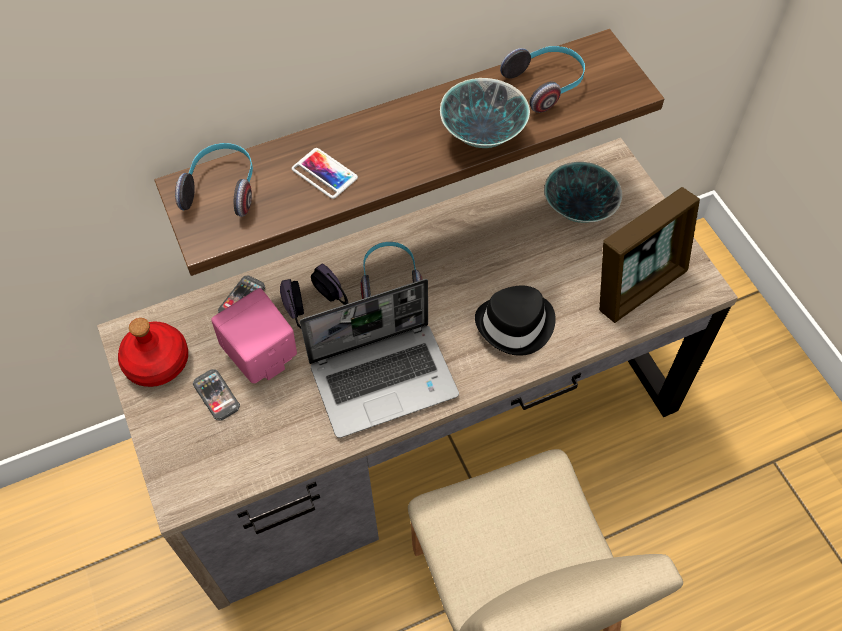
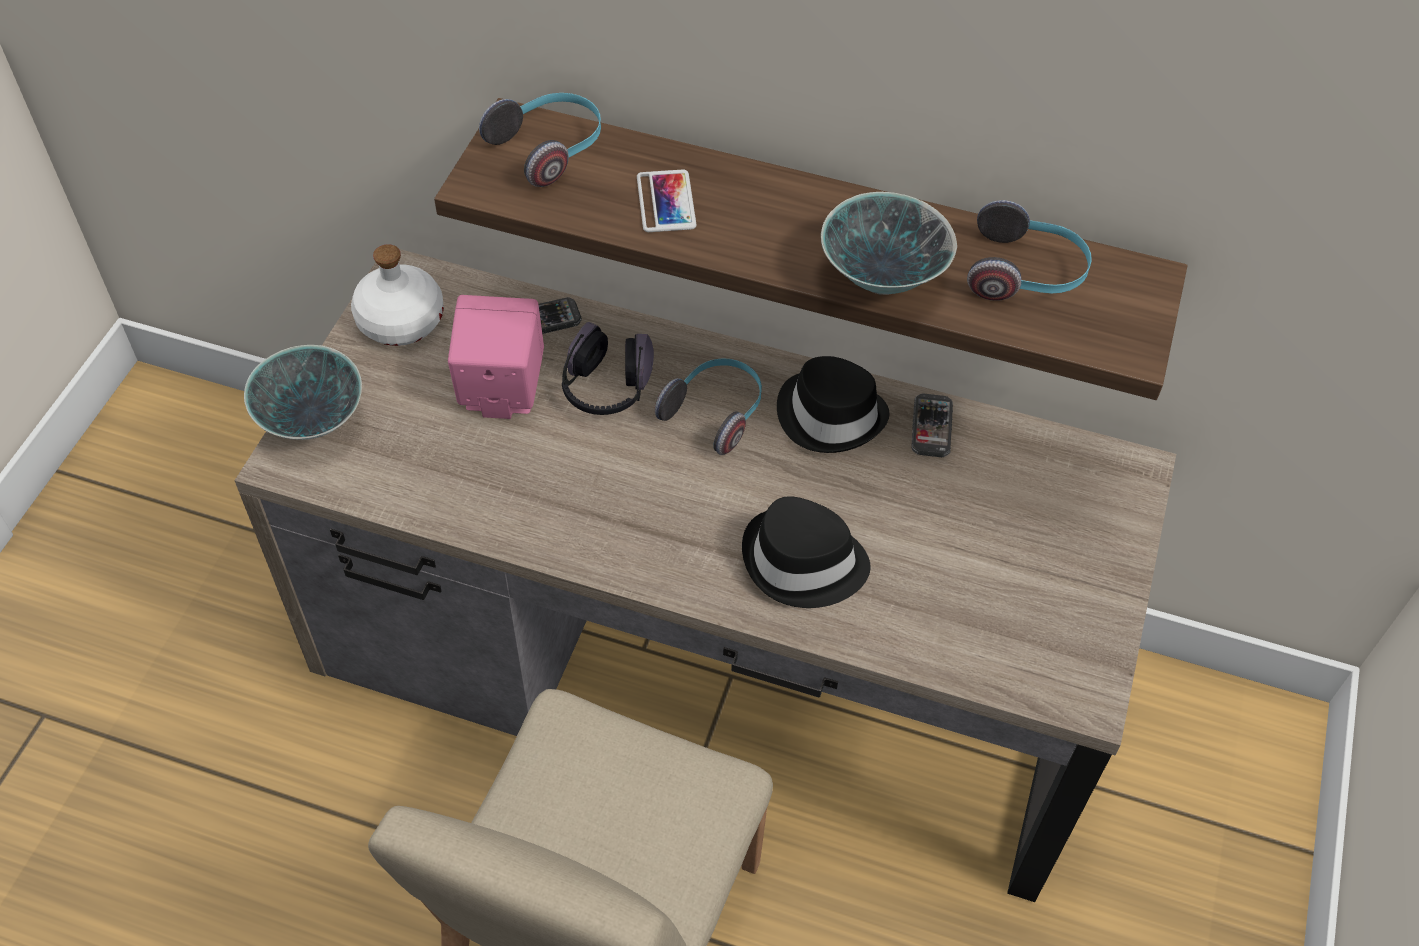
camera: 40 degrees right, 5 degrees down
(157, 363) = (399, 321): red bottle -> white bottle
(216, 395) = (419, 393): phone -> phone (931, 427)
(385, 378) = (598, 506): laptop -> none
(448, 237) = (831, 415): none -> black hat
(578, 211) = (1021, 496): bowl -> bowl (312, 420)
(638, 285) = (1002, 633): picture frame -> none

